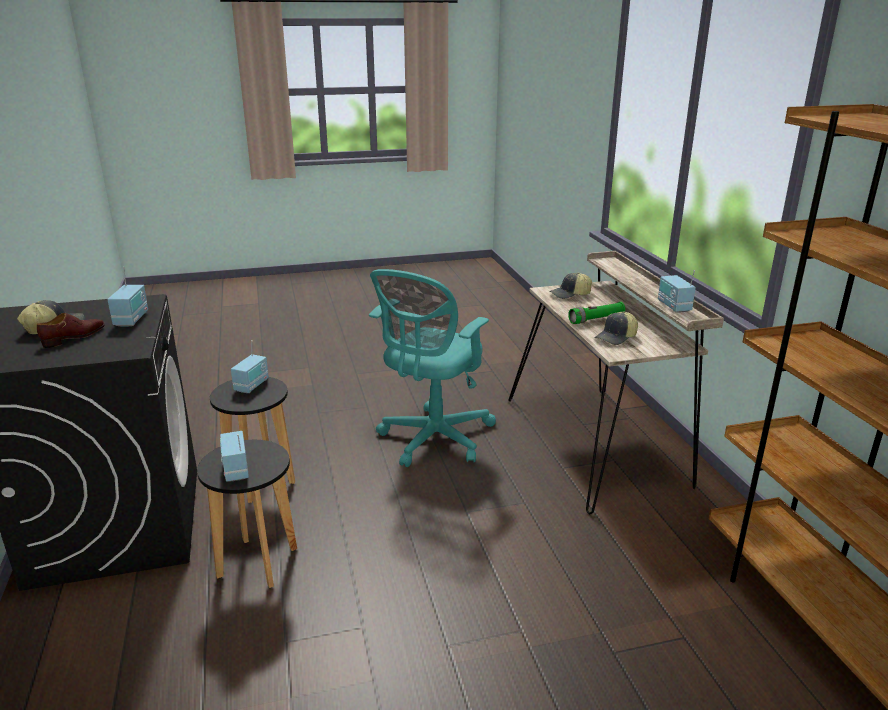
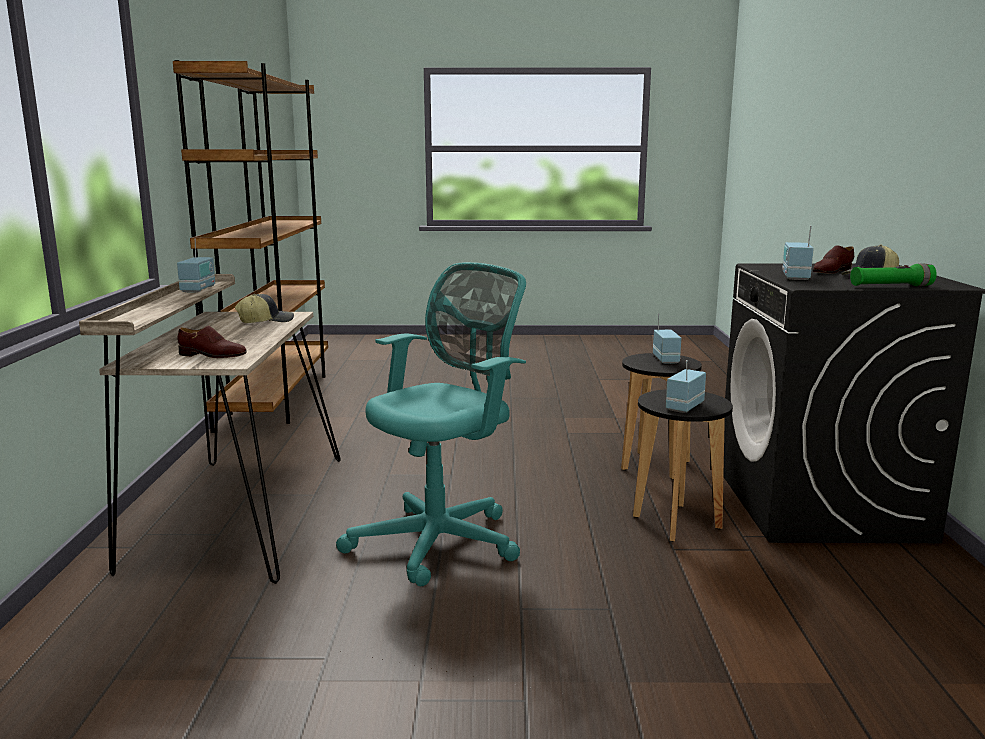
camera: 165 degrees left, 10 degrees down
(570, 295) = (212, 355): cap -> brown shoe
(596, 319) = (248, 333): green flashlight -> green flashlight (891, 286)

